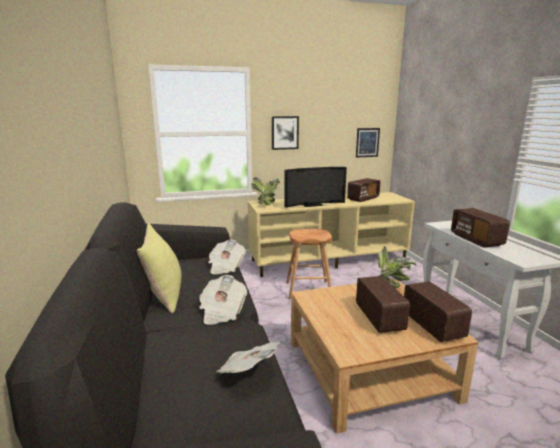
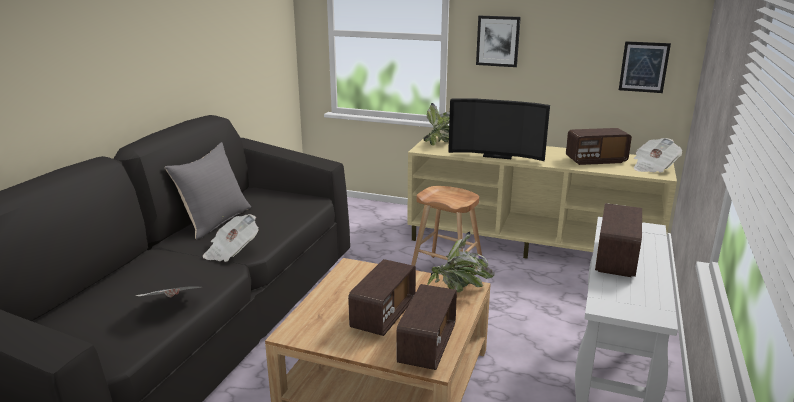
camera: 35 degrees right, 5 degrees up
(164, 295) = (215, 221): yellow pillow -> grey pillow
(225, 267) = (305, 210): newspaper -> newspaper (653, 167)

